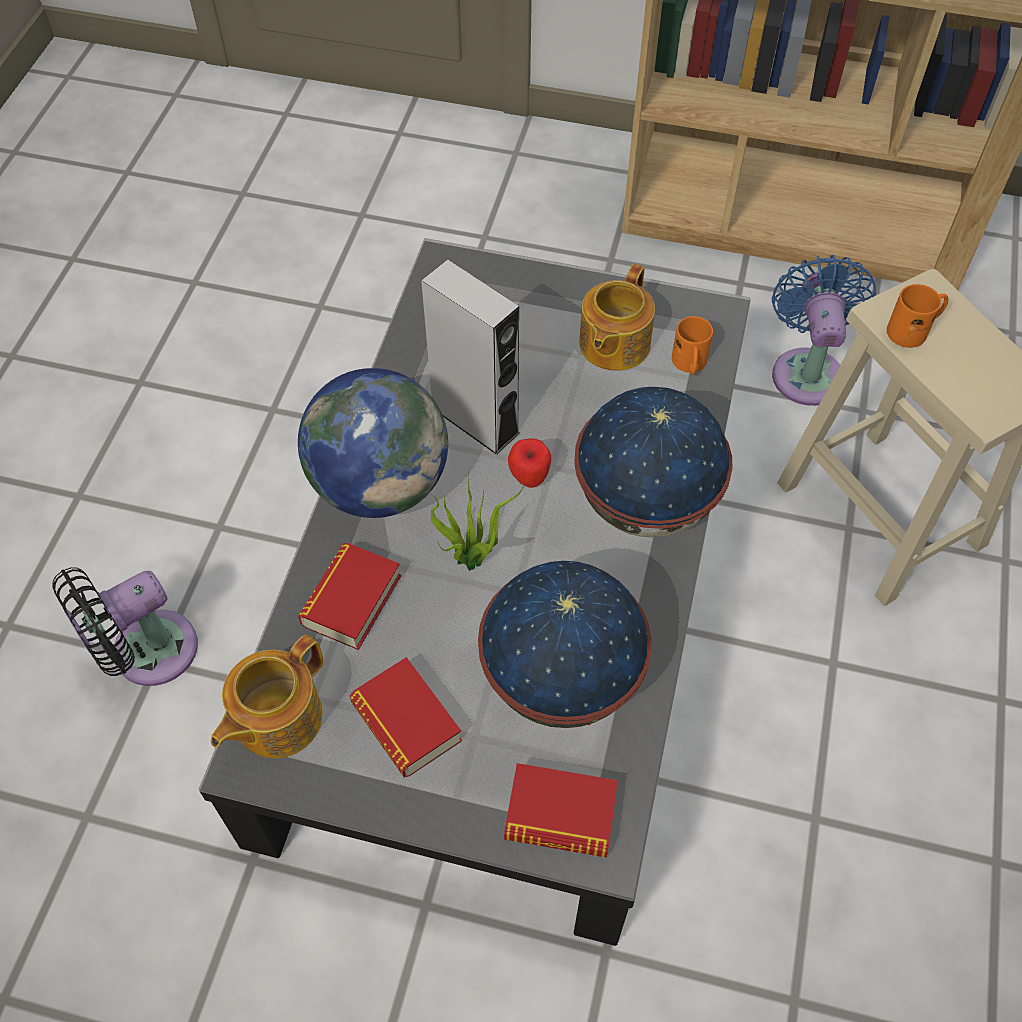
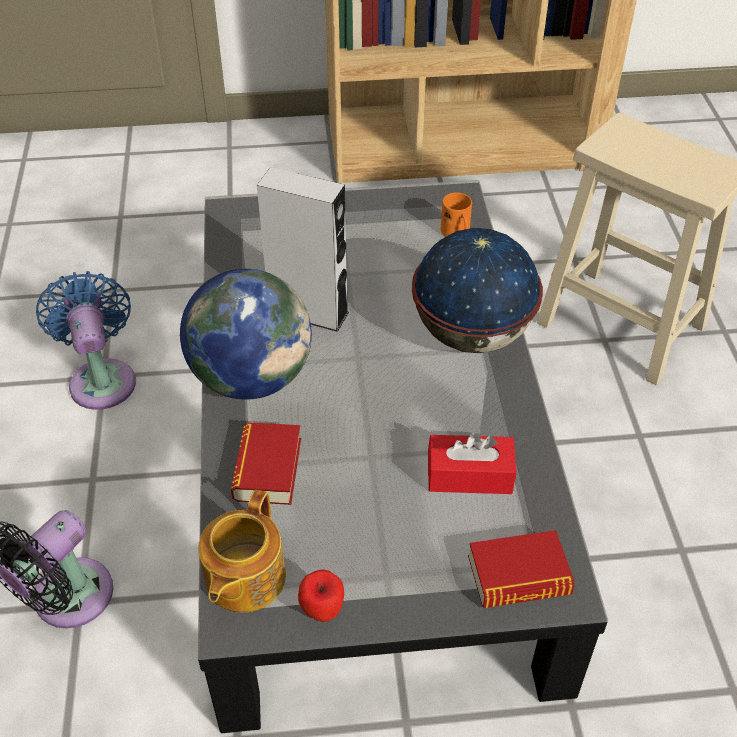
camera: 20 degrees left, 10 degrees down
(406, 722) = (358, 547): book -> none
(474, 560) = (356, 411): potted plant -> none
(529, 479) = (372, 342): apple -> apple (322, 612)
(562, 678) = (469, 475): globe -> red tissue box
(612, 344) = (392, 234): teapot -> none
(807, 370) = (521, 242): blue fan -> blue fan (102, 379)
(913, 329) = (626, 152): orange mug -> none

